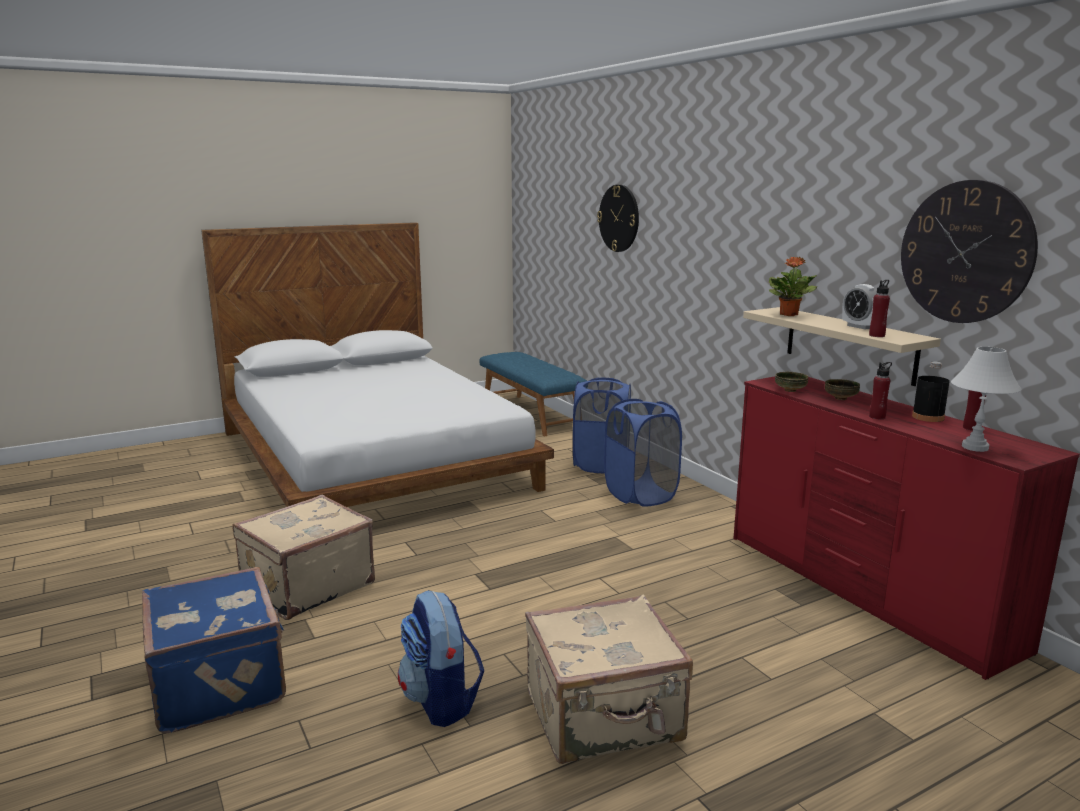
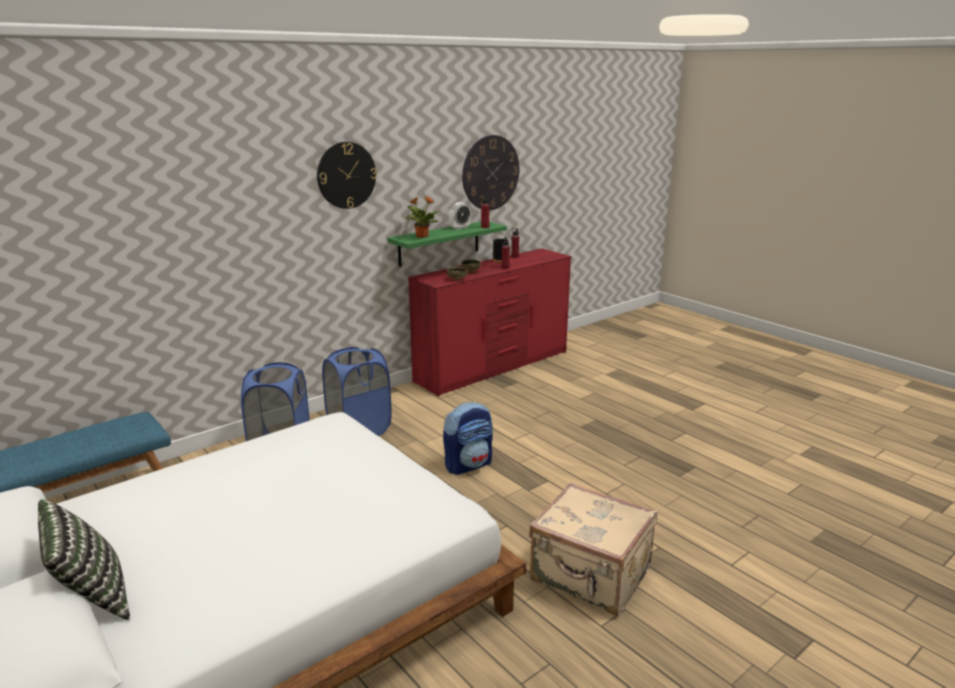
camera: 100 degrees left, 5 degrees up
(221, 682) = (739, 575): blue suitcase -> none
(331, 372) = (92, 598): none -> pillow
(441, 701) = (683, 479): backpack -> backpack (468, 465)
(605, 718) = (658, 431): beige suitcase -> none
(619, 218) = (164, 210): wall clock -> wall clock (346, 175)
(849, 344) = (439, 243): beige shelf -> green shelf
(974, 447) = (545, 258): white table lamp -> none

